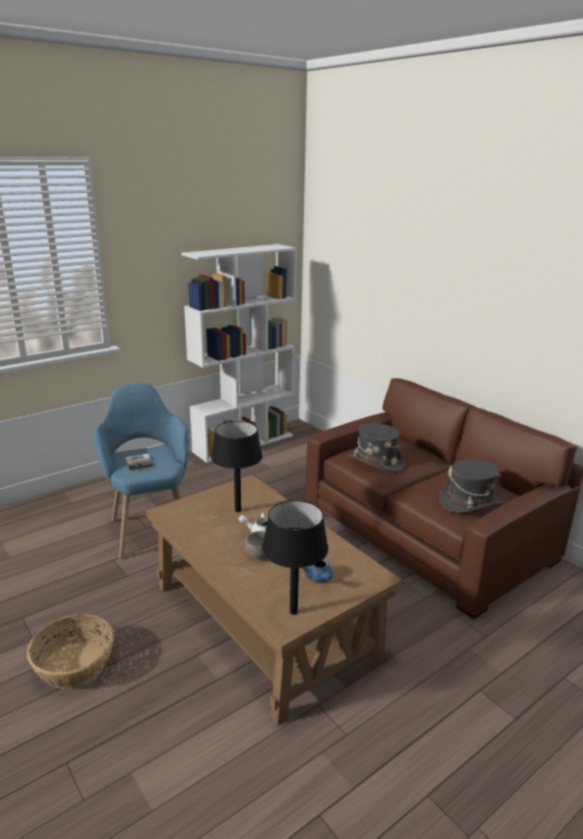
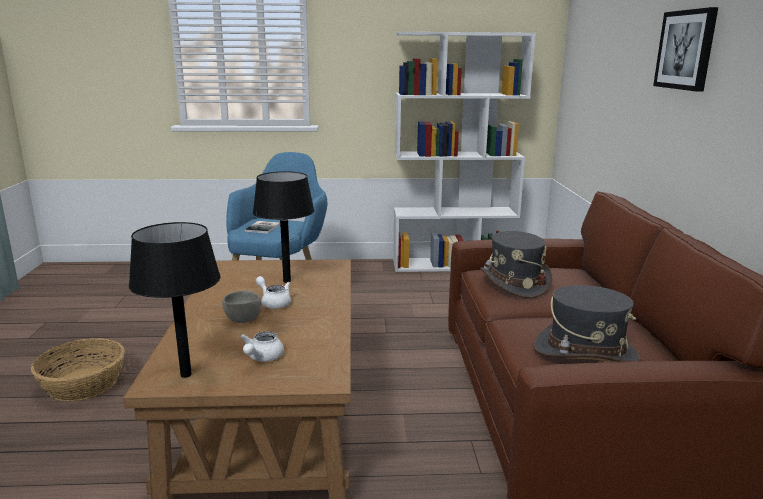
camera: 35 degrees right, 5 degrees down
(319, 578) = (262, 358): blue teapot -> white teapot
(453, 285) = (686, 50): none -> picture

